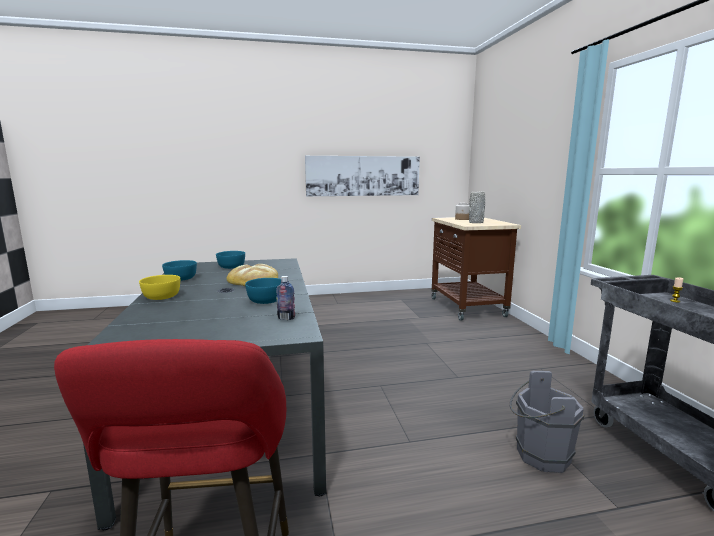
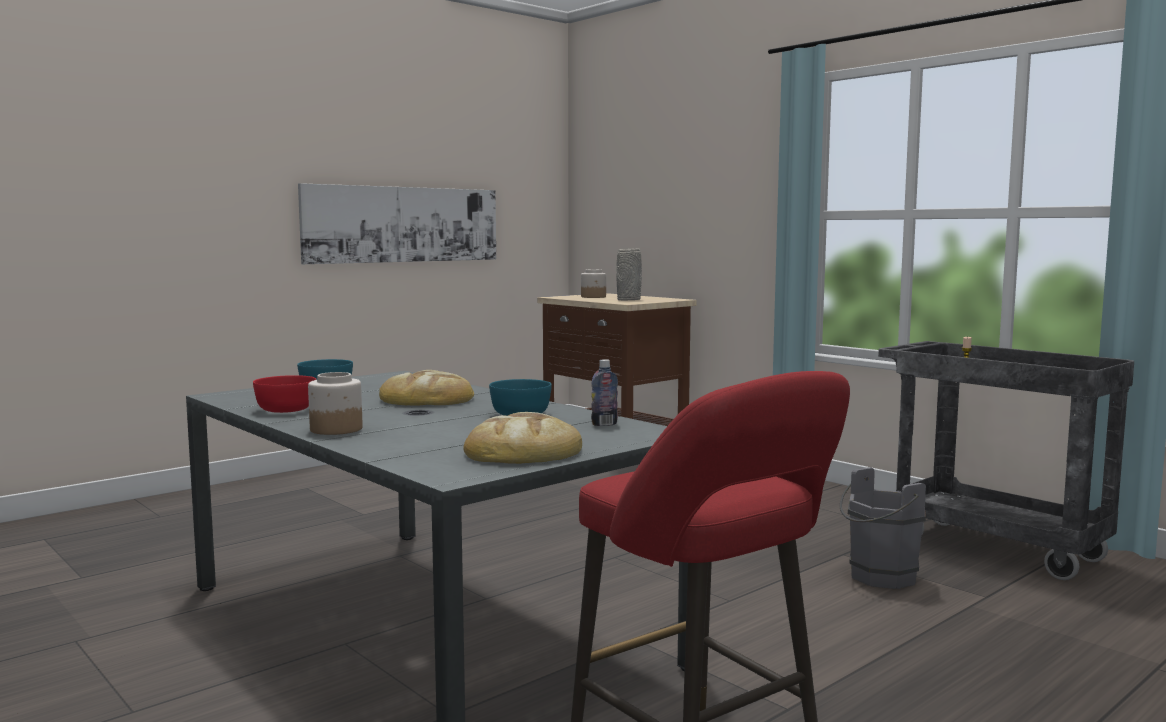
camera: 30 degrees left, 5 degrees down
(161, 296) = (335, 429): yellow bowl -> jar
(181, 278) = (286, 409): turquoise bowl -> red bowl
(190, 334) = (523, 451): none -> bread

